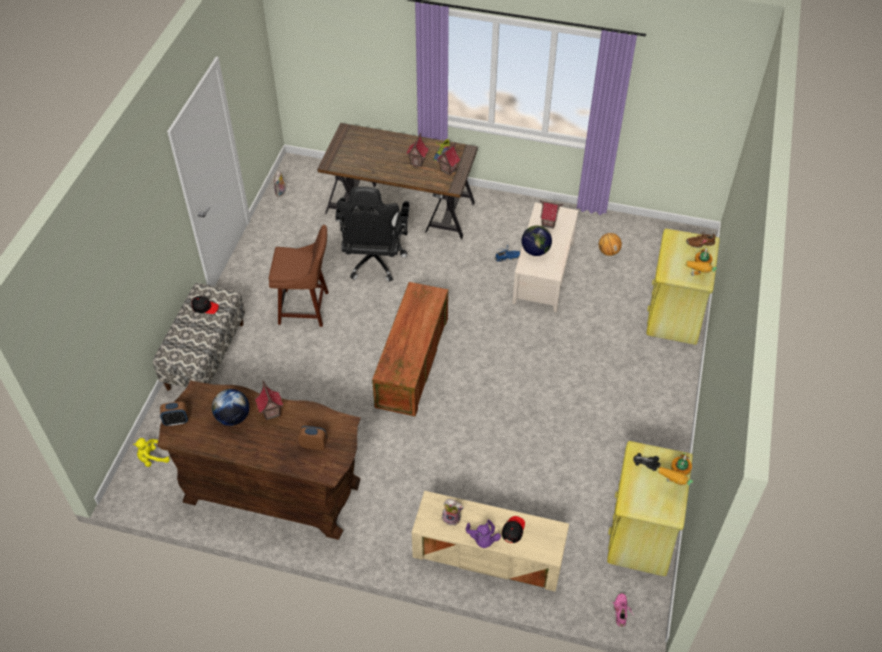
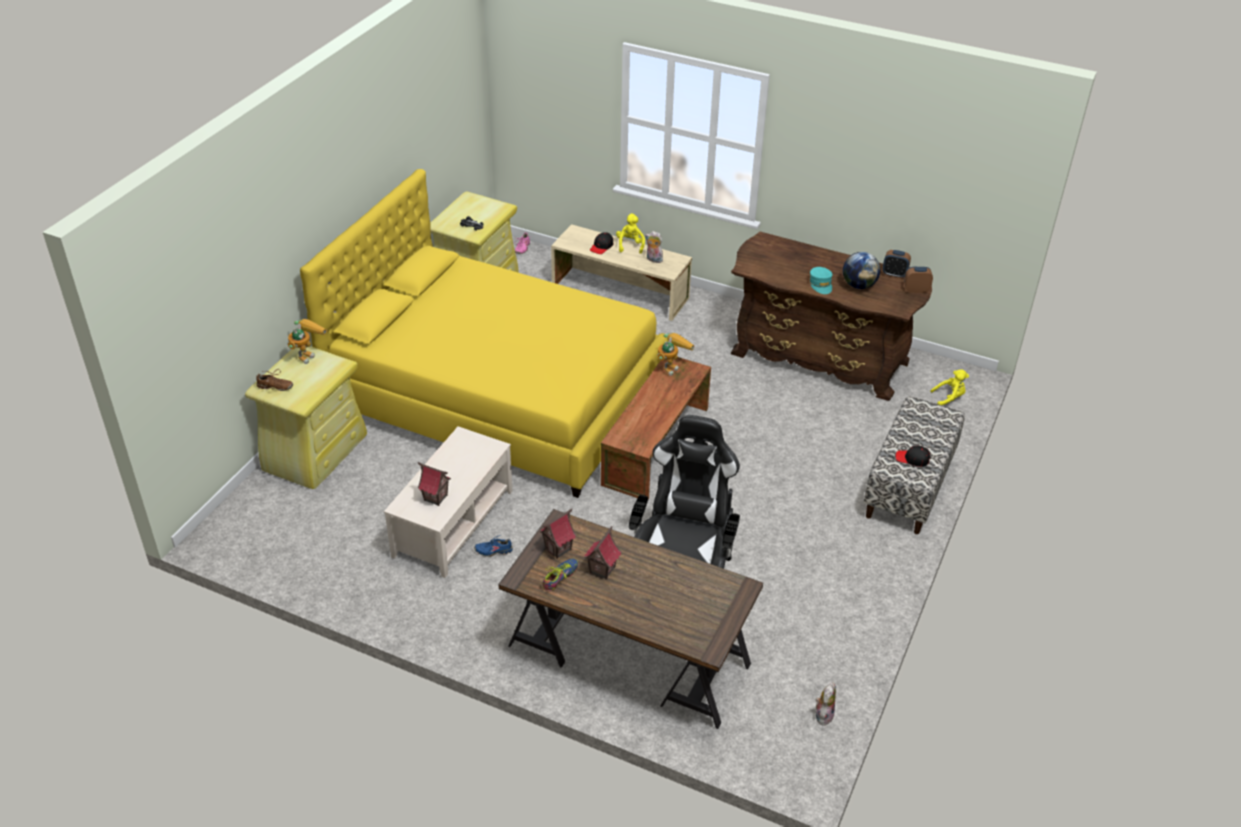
camera: 170 degrees left, 10 degrees down
(271, 412) = (821, 284): toy house -> turquoise cap
(306, 308) = (782, 524): brown stool -> none
(313, 445) = (778, 258): alarm clock -> alarm clock (894, 274)
(482, 539) = (630, 245): purple plush toy -> yellow plush toy
(535, 251) = (472, 464): globe -> none
(561, 393) = (496, 393): none -> yellow bed
(608, 252) = (350, 537): basketball -> none
(674, 483) = (456, 211): toy robot -> toy robot (671, 366)

